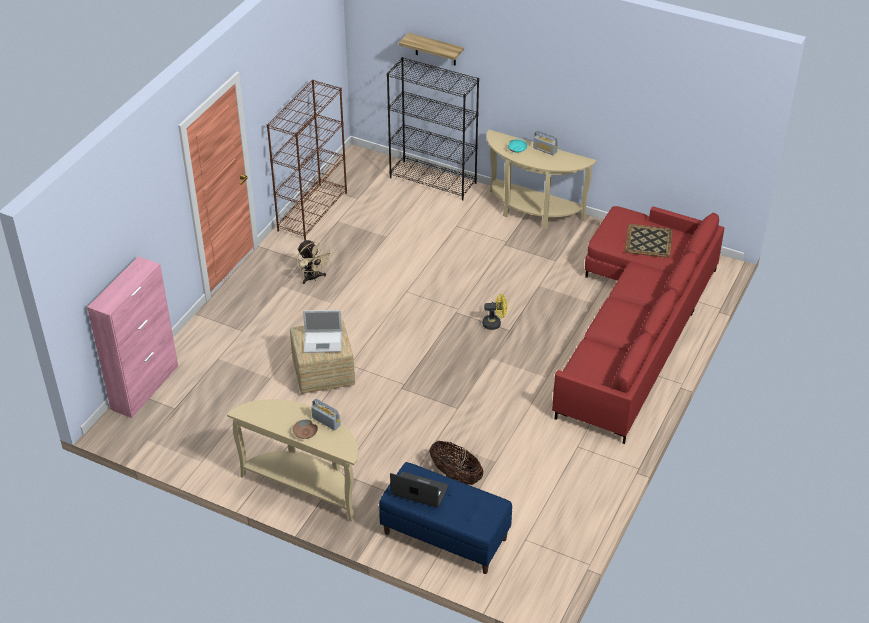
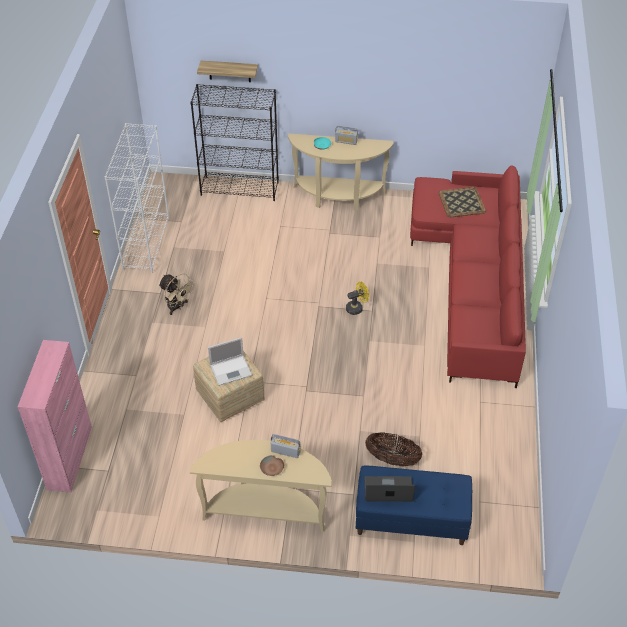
camera: 20 degrees left, 5 degrees up
(312, 211) = (146, 243): brown bookcase -> white bookcase

